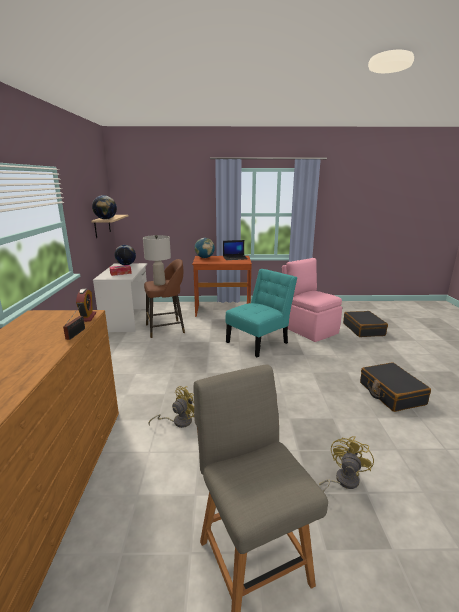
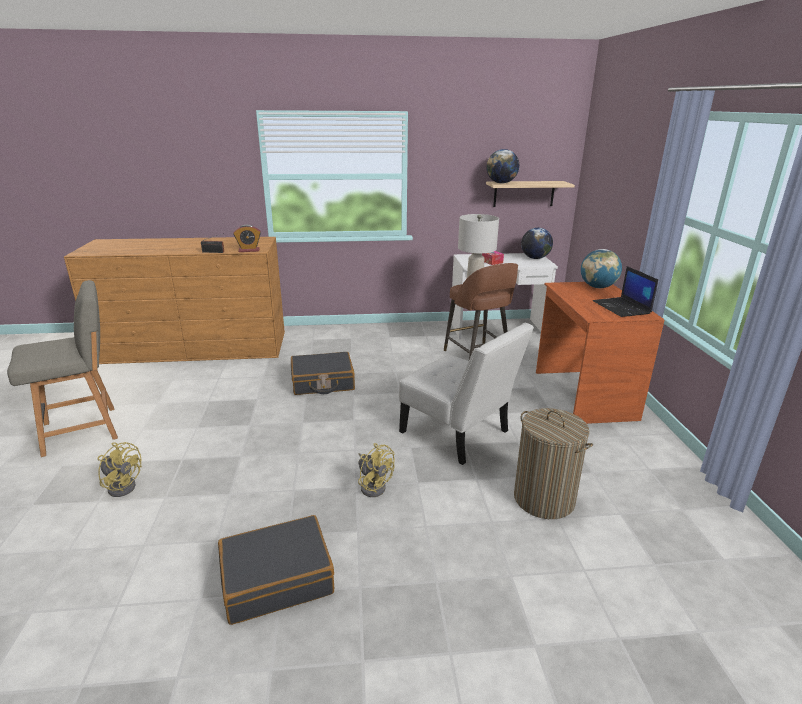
camera: 85 degrees right, 5 degrees up
(178, 421) = (257, 386): yellow fan -> yellow fan (373, 485)
(259, 341) = (458, 434): turquoise chair -> white chair
(308, 329) = (544, 499): pink chair -> laundry basket
(363, 329) = (596, 608): black suitcase -> black suitcase (322, 382)

